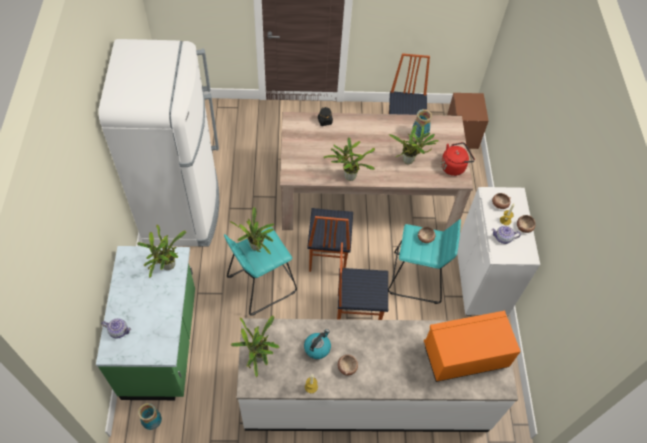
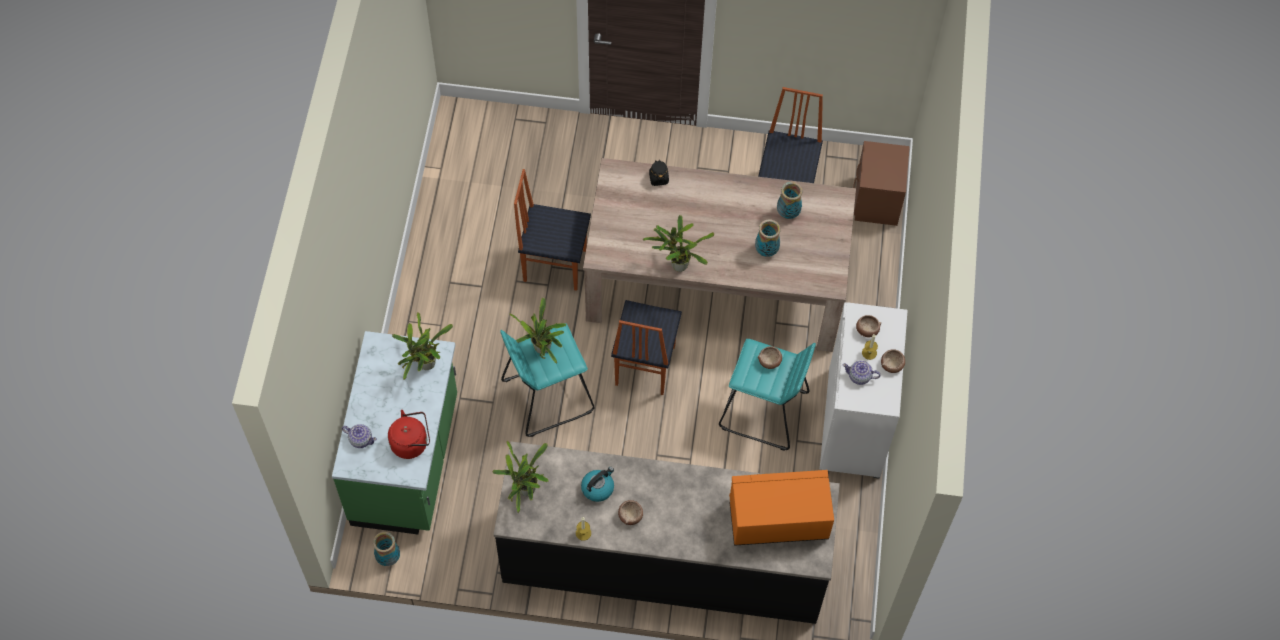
camera: 10 degrees right, 5 degrees up
(183, 209) = (450, 276): white fridge -> none
(357, 311) = (672, 447): chair -> chair (554, 264)
(365, 395) = (664, 559): white counter -> black counter
(410, 161) = (766, 250): potted plant -> vase
(454, 166) = (826, 265): red kettle -> red kettle (412, 443)

